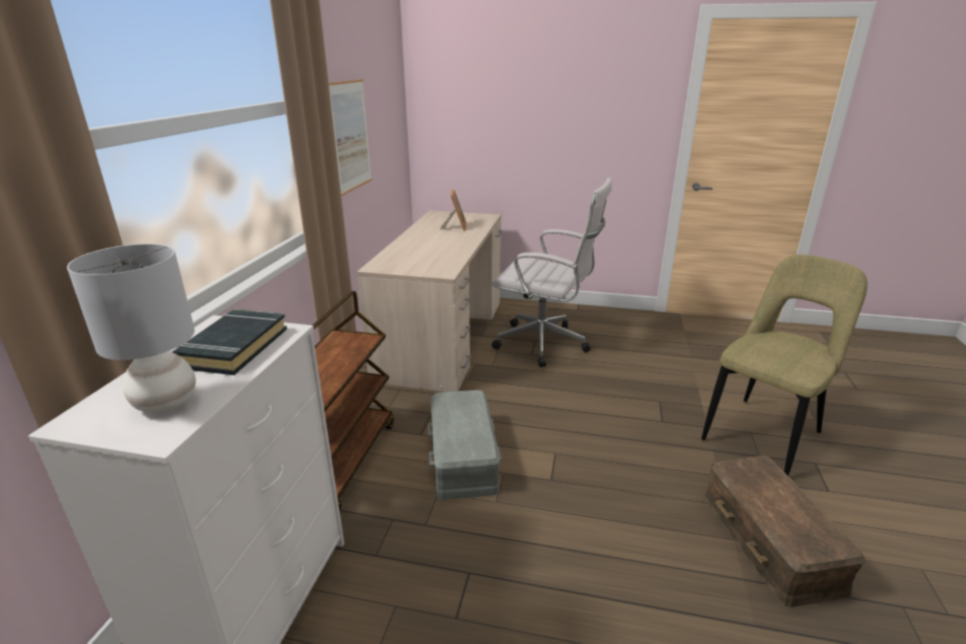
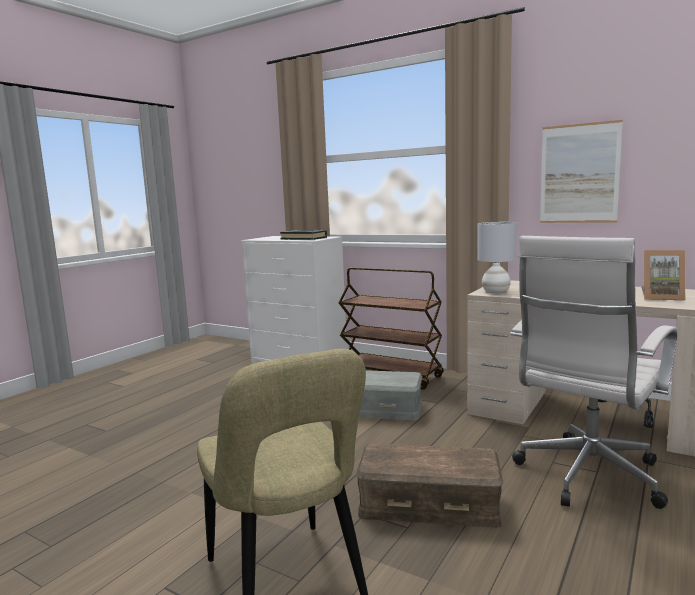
camera: 110 degrees right, 15 degrees down
(166, 402) = (272, 238): grey table lamp -> grey table lamp (496, 291)
(771, 540) = (169, 510): brown storage box -> brown storage box (428, 504)

